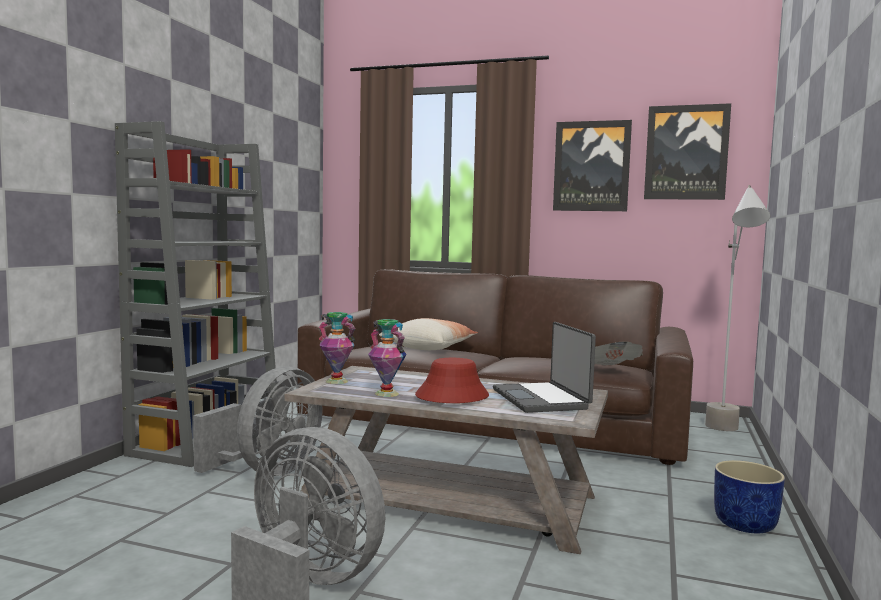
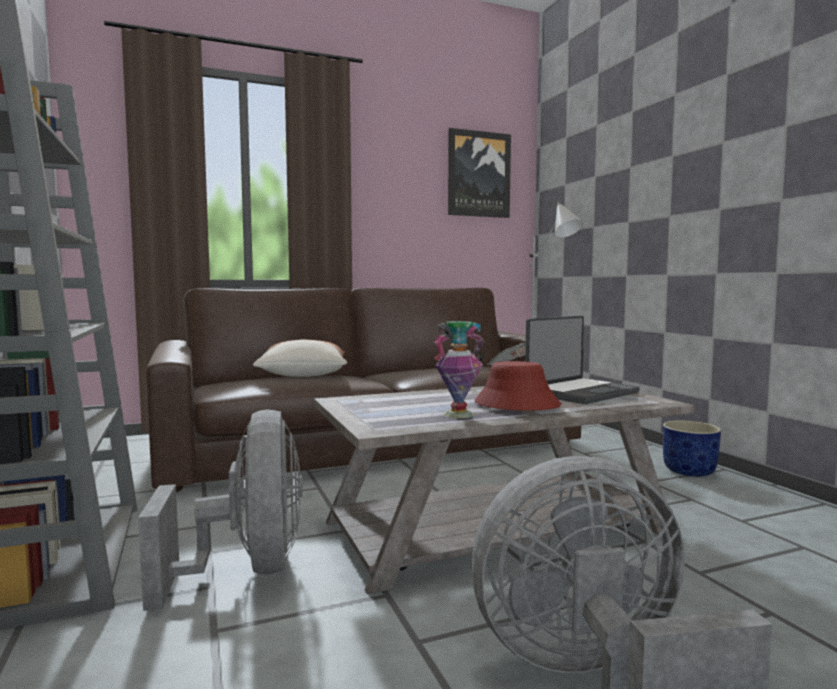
camera: 40 degrees left, 0 degrees up
(337, 381) = (364, 414): vase -> none
(542, 399) = (580, 393): laptop -> laptop turned 75 degrees counterclockwise
(591, 166) = (401, 180): picture -> none

